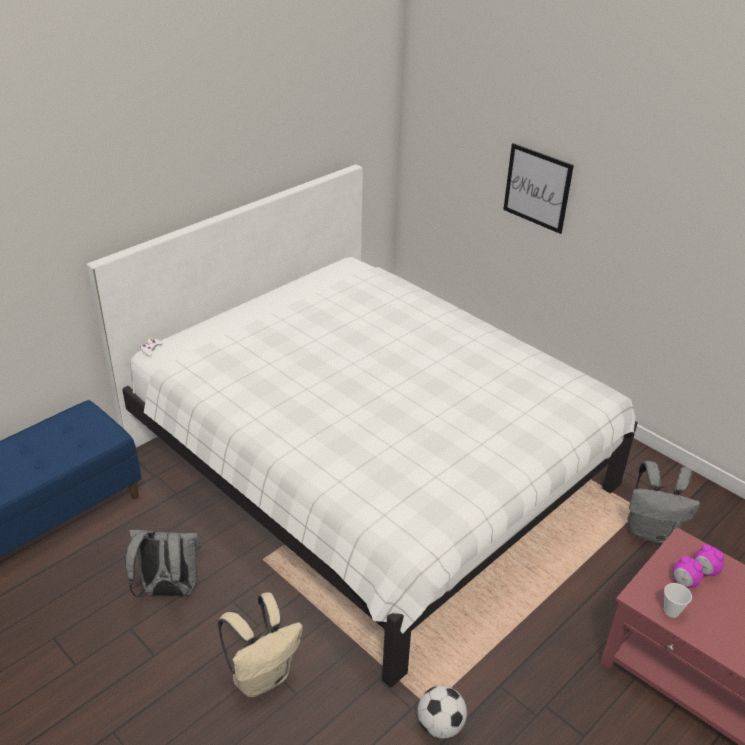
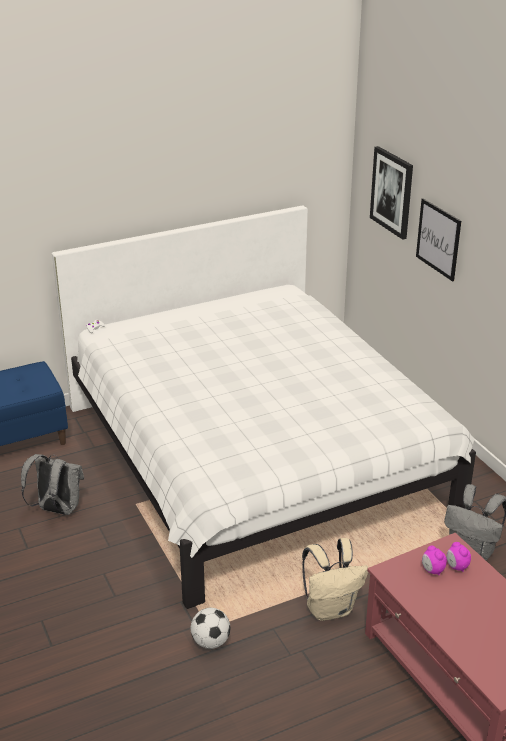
camera: 20 degrees right, 5 degrees down
(262, 676) = (96, 579): beige backpack -> beige backpack (330, 609)
(464, 139) = (392, 192): none -> picture
(671, 611) = (407, 586): cup -> none

